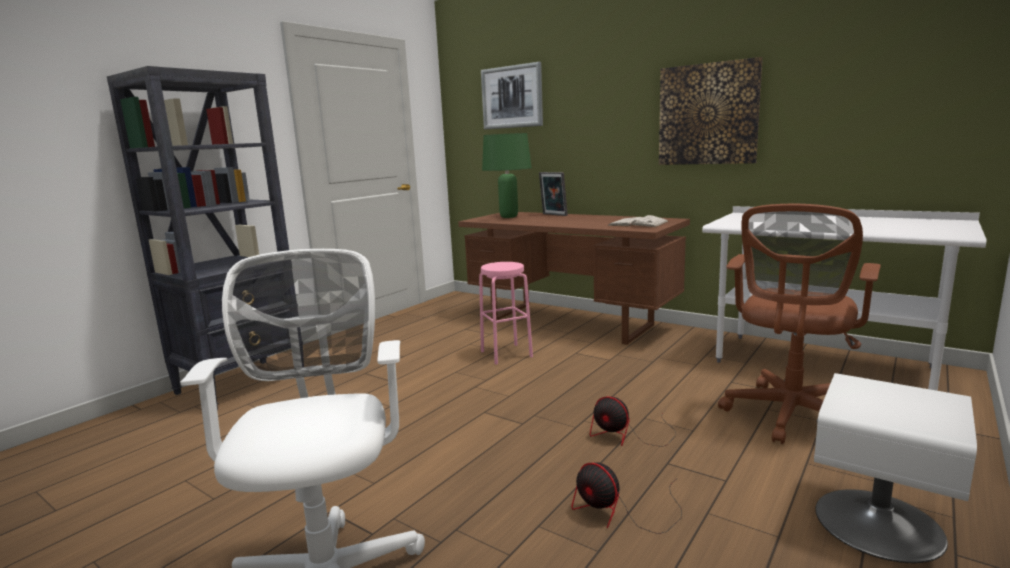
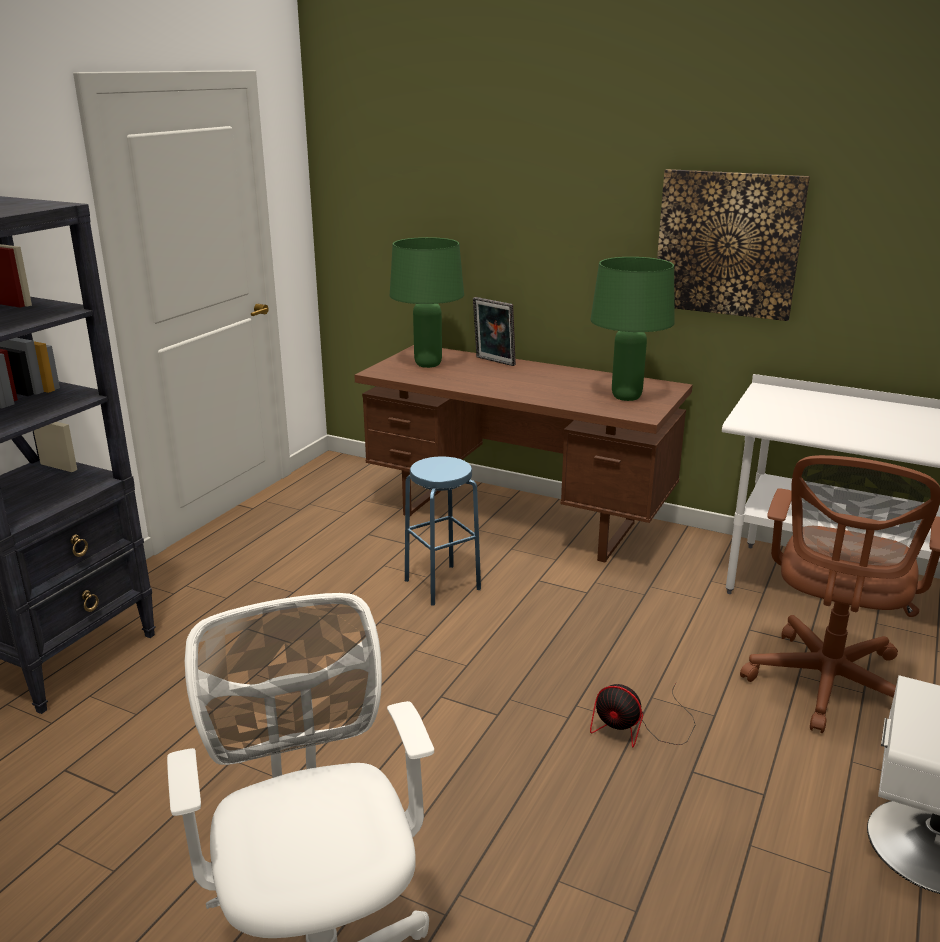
camera: 10 degrees left, 10 degrees up
(506, 354) = (442, 584): pink stool -> blue stool
(512, 97) = (429, 174): picture -> none
(621, 512) = (652, 852): fan -> none
(638, 223) = (625, 397): white book -> green table lamp

